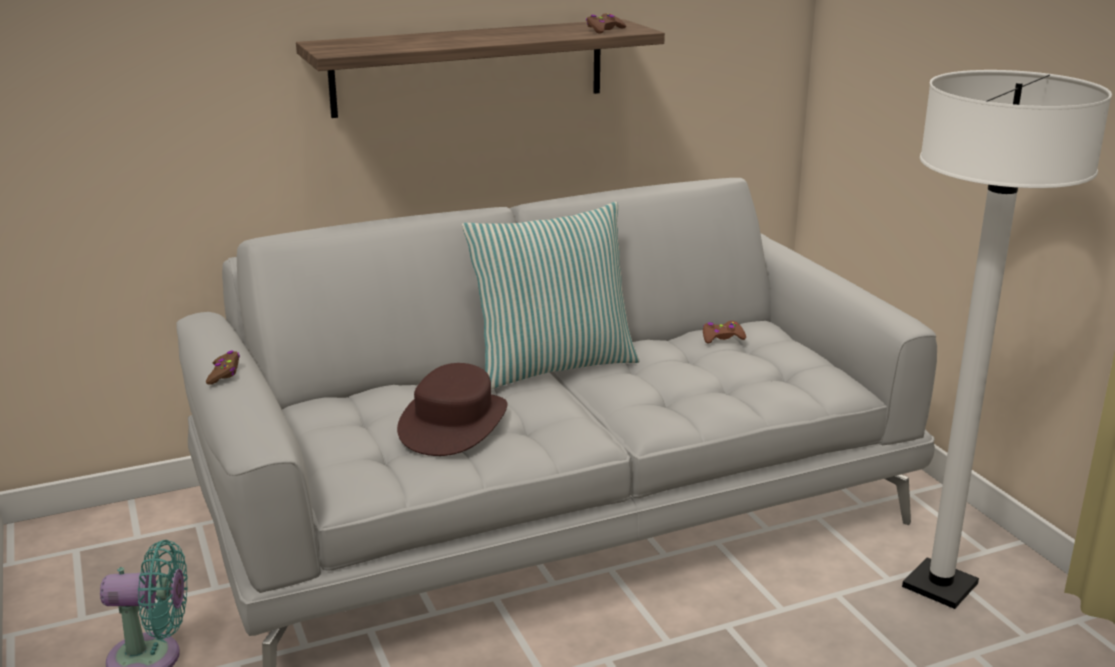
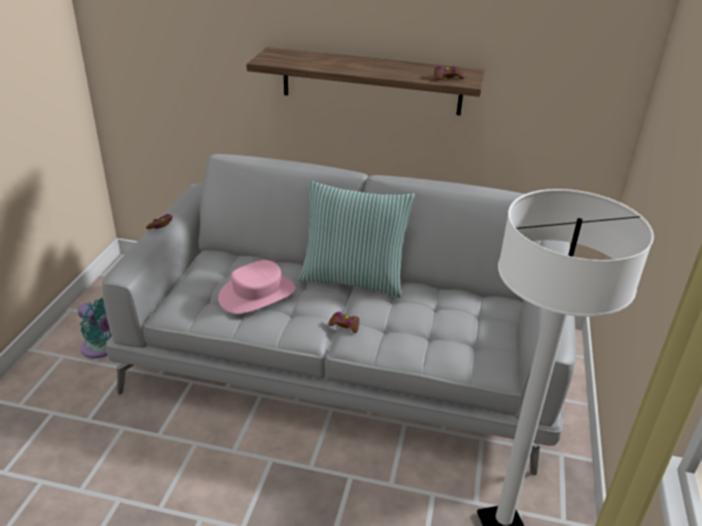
camera: 35 degrees right, 10 degrees up
(454, 423) = (257, 294): brown hat -> pink hat
(722, 337) = (467, 301): brown game controller -> brown game controller (344, 325)

